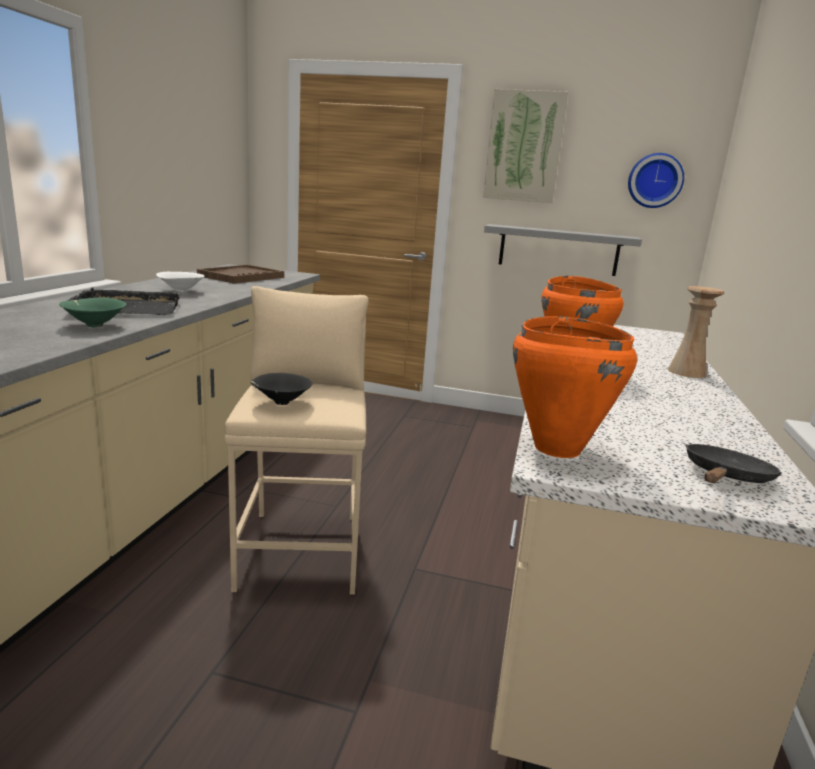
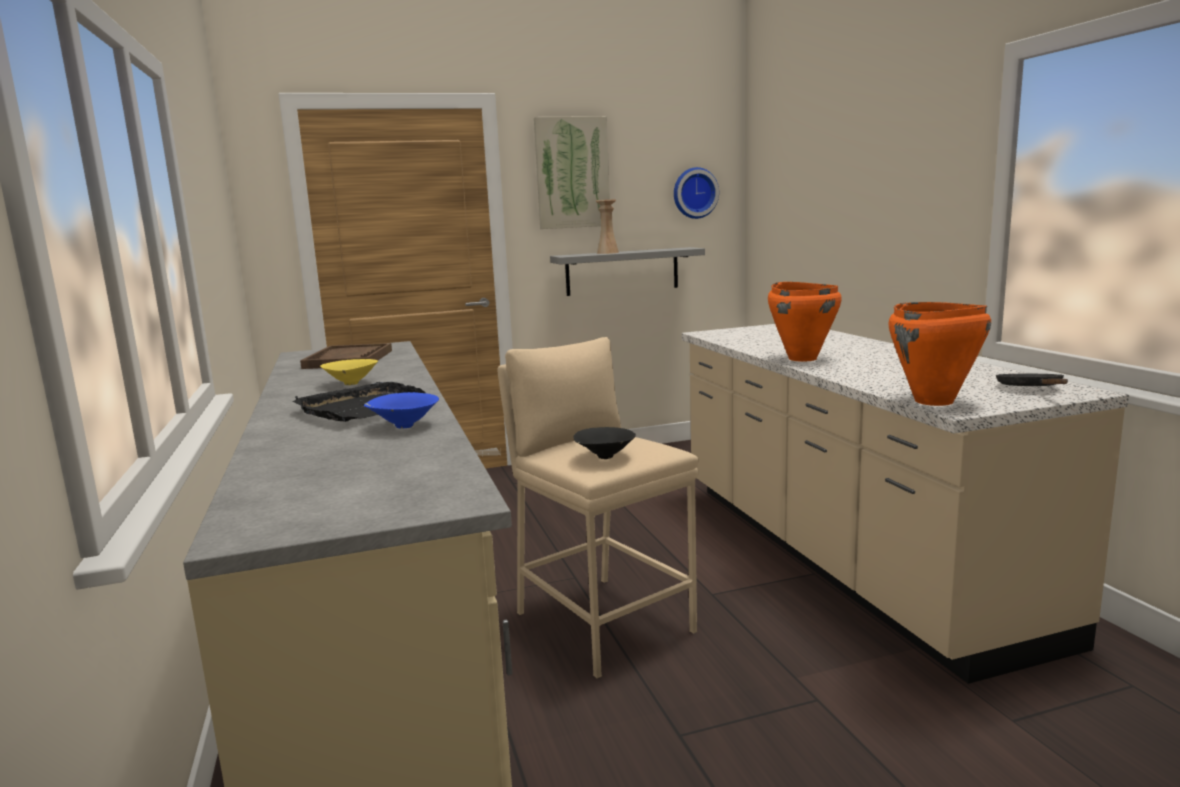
camera: 30 degrees left, 5 degrees down
(94, 325) = (403, 426): green bowl -> blue bowl
(180, 291) = (351, 384): white bowl -> yellow bowl
(687, 372) = (868, 344): beige vase -> beige vase (607, 253)

